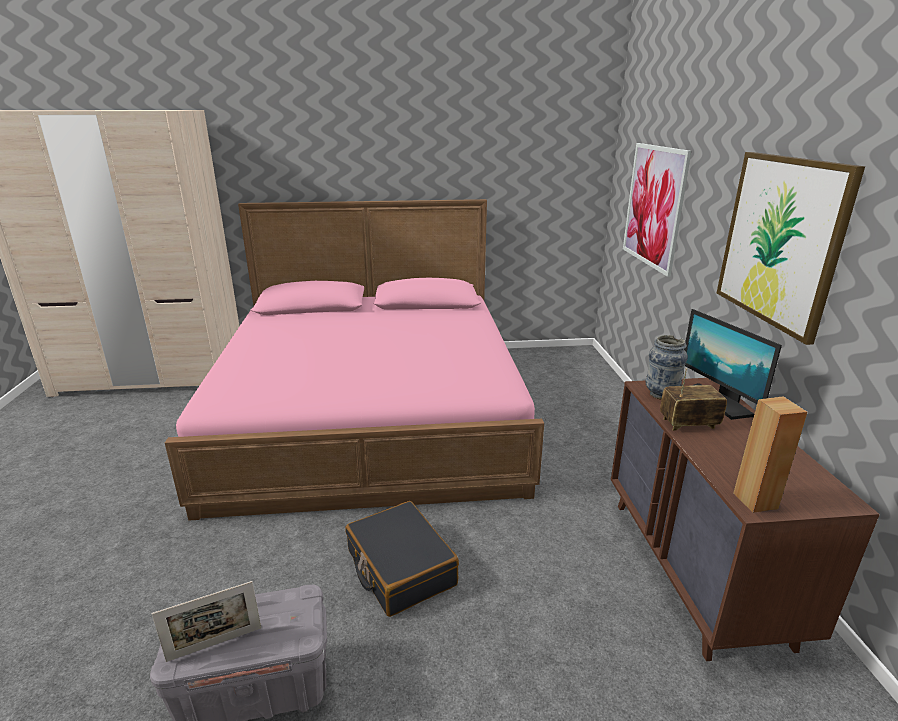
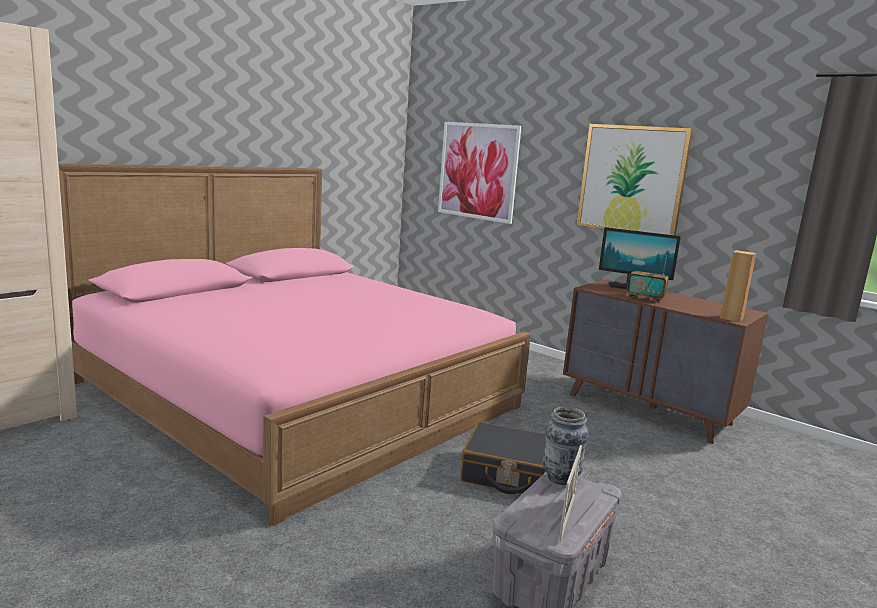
camera: 45 degrees left, 10 degrees down
(661, 395) = (604, 290): vase -> vase (560, 478)
(688, 424) = (645, 299): radio -> radio turned 105 degrees counterclockwise

